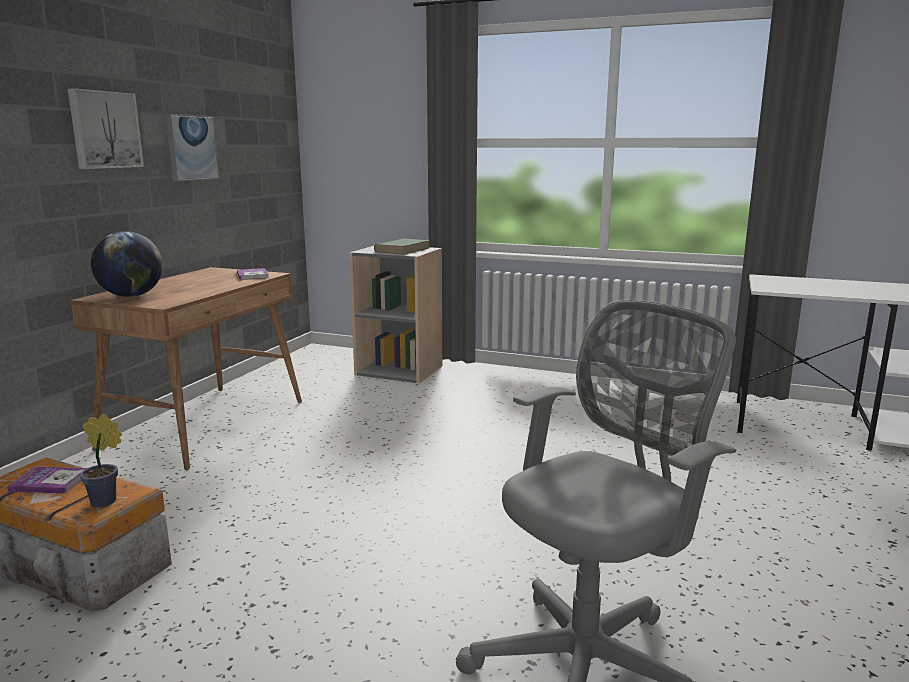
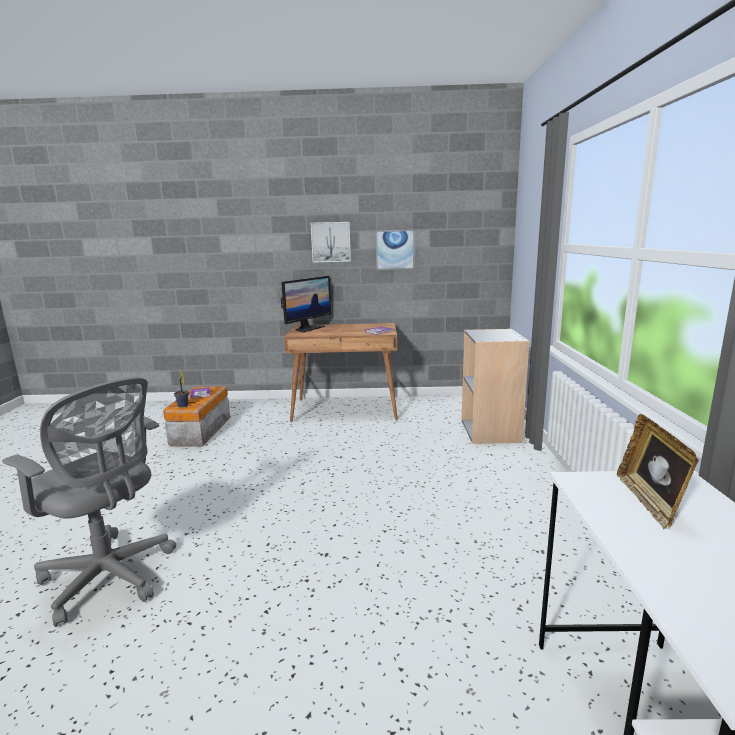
camera: 70 degrees right, 0 degrees up
(131, 296) = (308, 328): globe -> monitor
(402, 249) = (498, 335): green book -> none
(793, 284) = (649, 501): none -> picture frame

